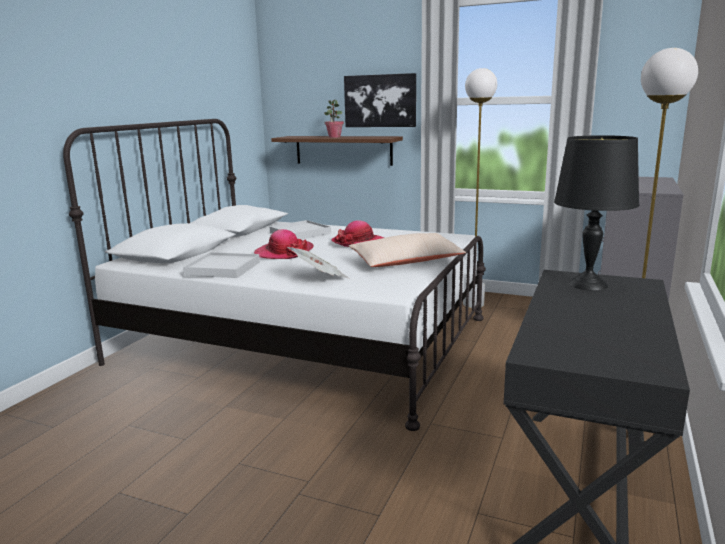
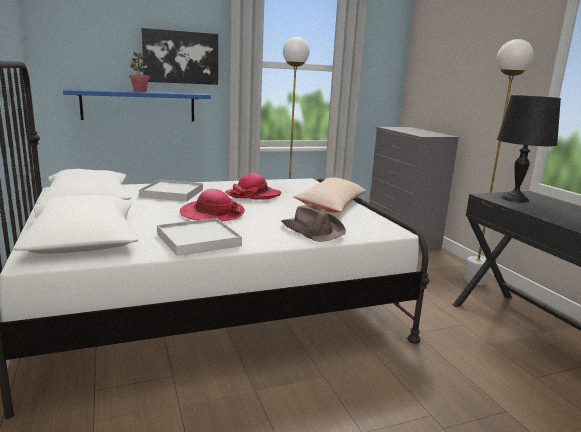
camera: 45 degrees left, 0 degrees up
(320, 278) = (312, 230): newspaper -> brown hat
(343, 150) = (139, 105): brown shelf -> blue shelf

